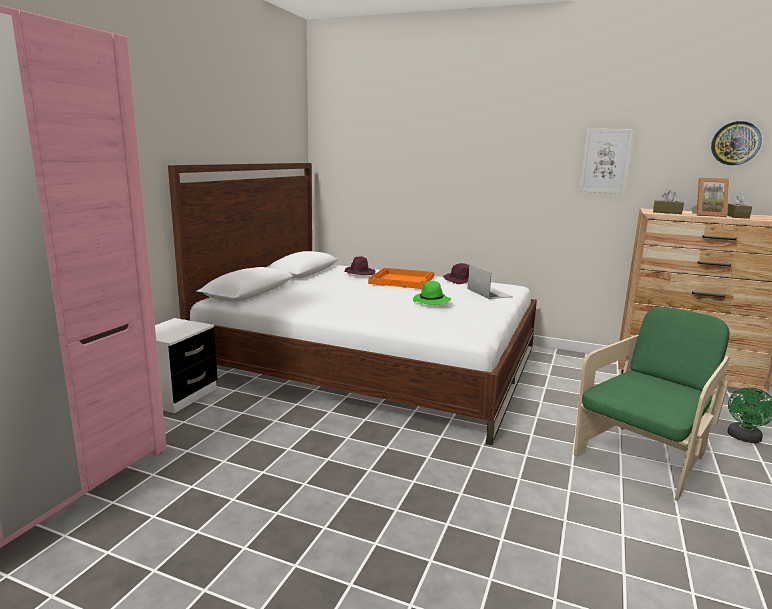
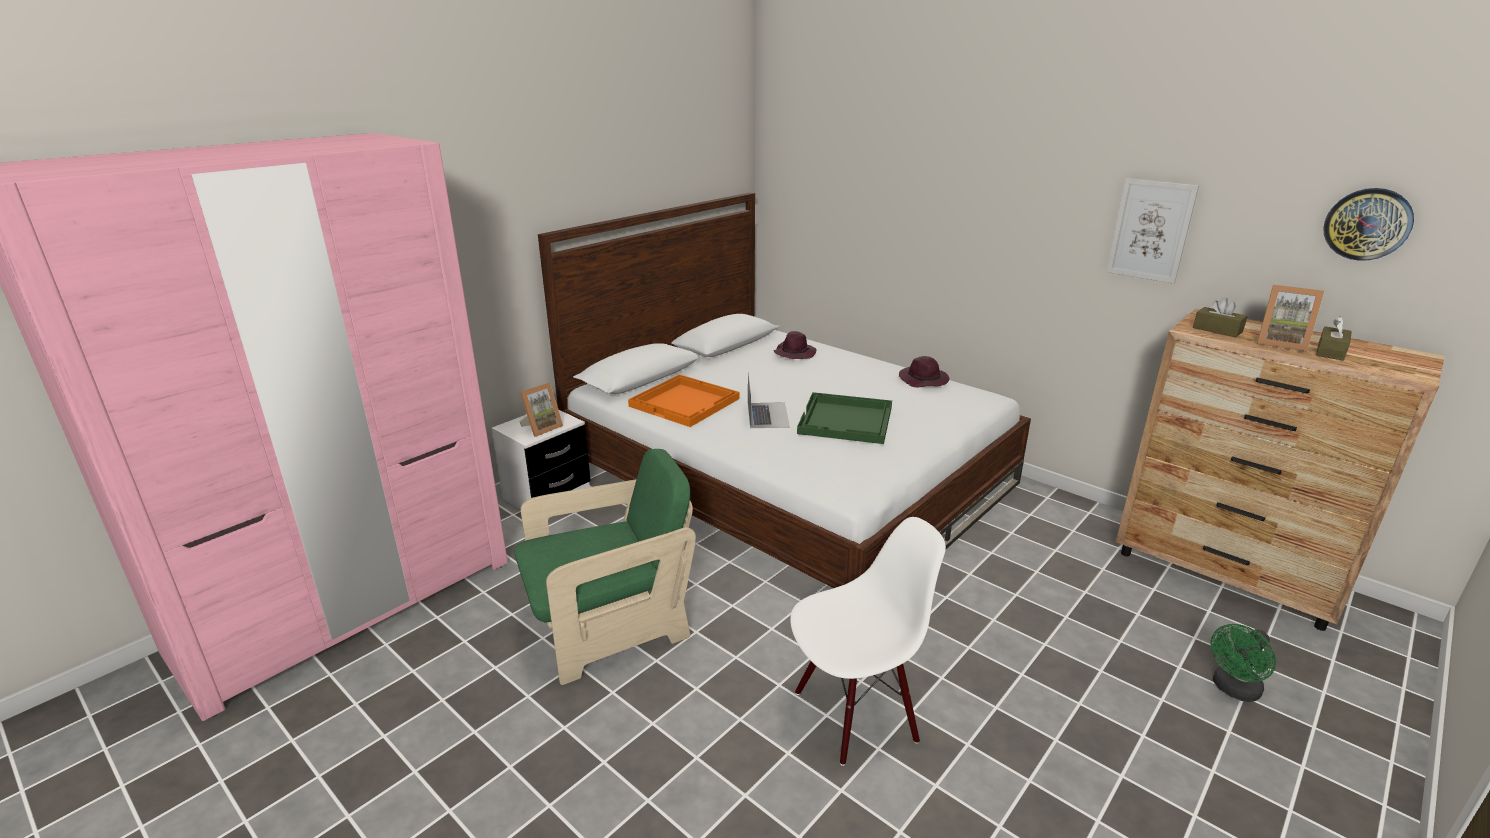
camera: 20 degrees right, 10 degrees up
(177, 331) = (541, 428): none -> picture frame
(403, 280) = (842, 372): orange tray -> orange tray (685, 402)
(432, 301) = (846, 421): green hat -> green tray
(489, 292) = (943, 409): laptop -> laptop (767, 415)
(531, 501) = (855, 714): none -> white chair
(644, 457) = (1050, 687): green armchair -> green armchair (610, 627)

